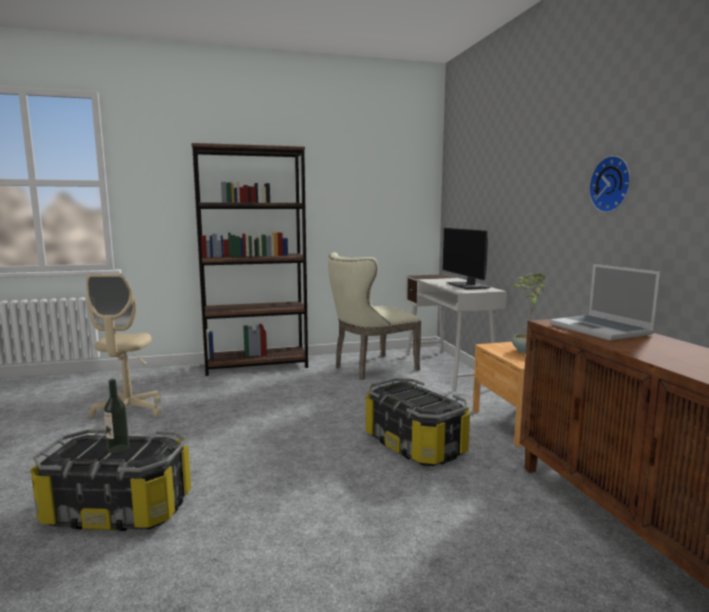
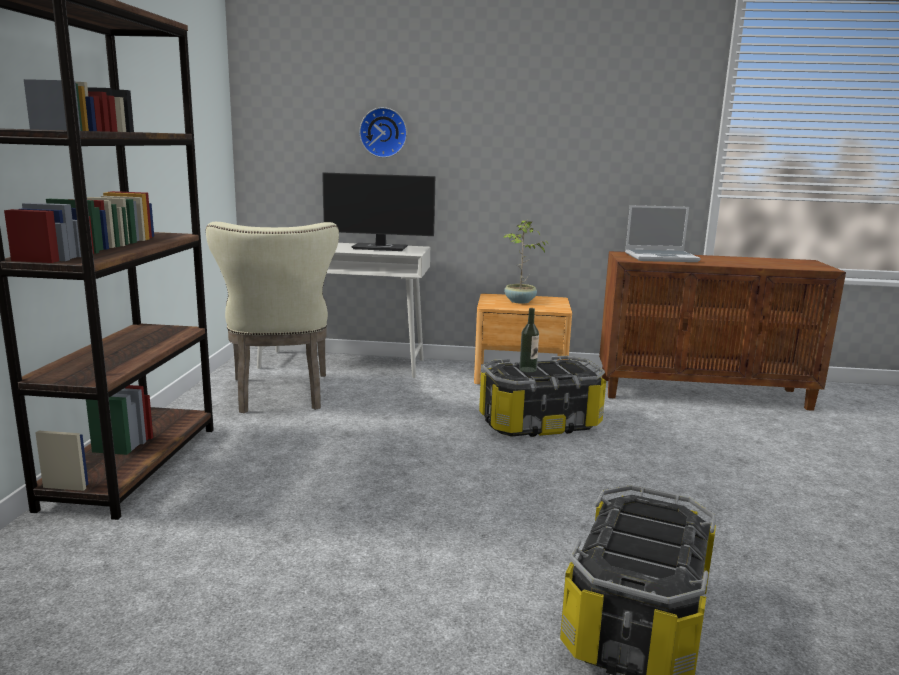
camera: 70 degrees left, 5 degrees up
(118, 449) = (644, 533): bottle -> bottle (528, 369)
(128, 412) = (241, 618): beige office chair -> none
(612, 184) = (587, 132): wall clock -> wall clock (384, 132)

